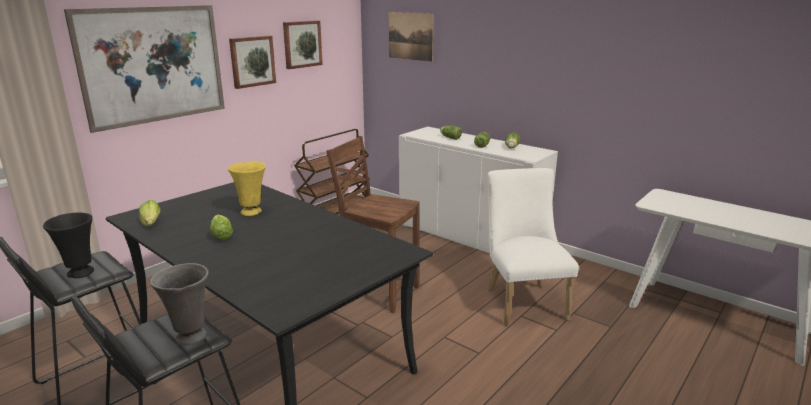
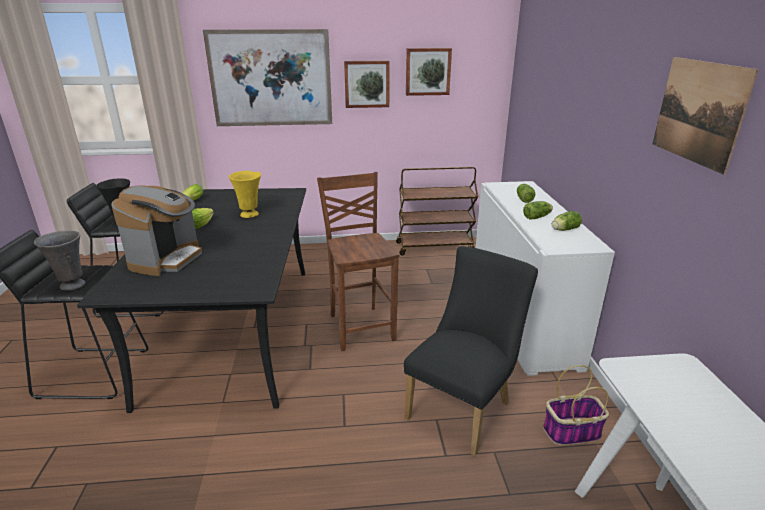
camera: 45 degrees right, 5 degrees up
(267, 268) = (167, 259): none -> coffee machine
(410, 36) = (538, 73): picture -> picture (698, 112)
(523, 301) = (463, 407): white chair -> black chair
(587, 282) = (571, 432): none -> basket

